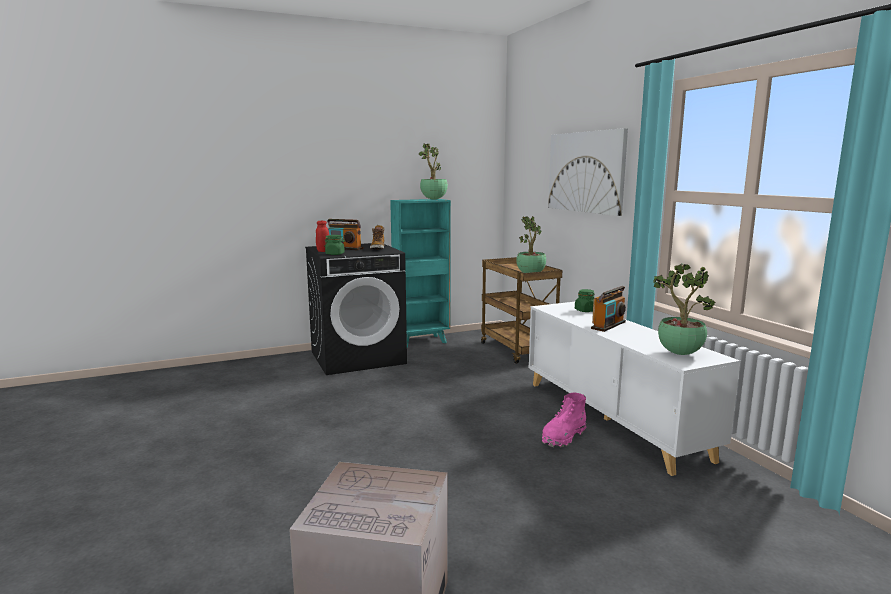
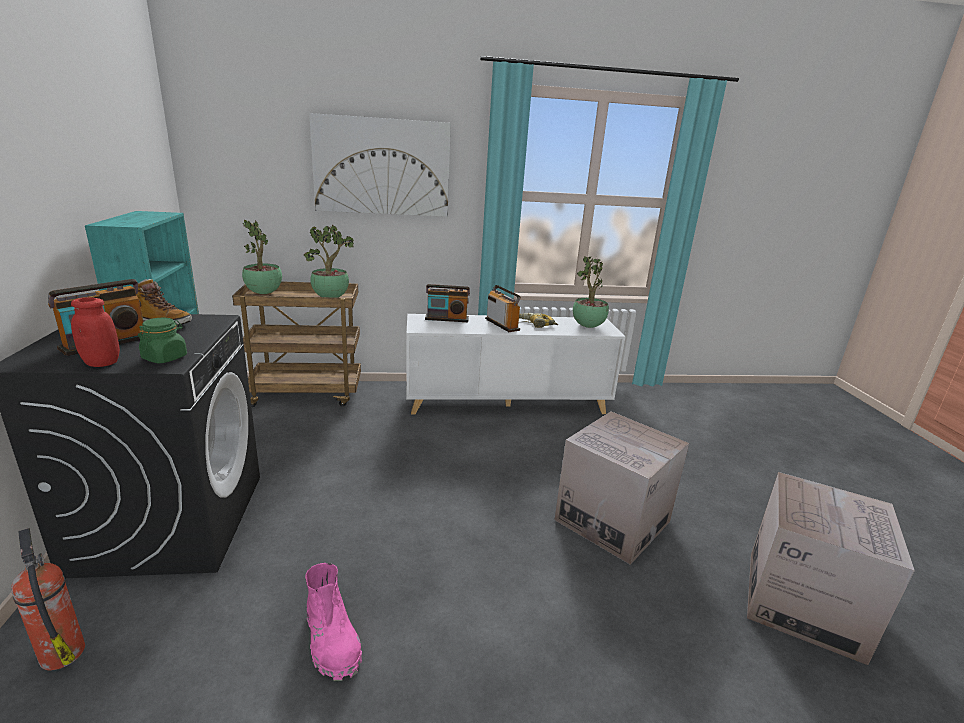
camera: 75 degrees left, 10 degrees up
(273, 365) = (62, 652): none -> fire extinguisher
(433, 199) = (149, 214): potted plant -> potted plant (264, 293)
(448, 488) = (612, 521): none -> cardboard box
(563, 437) = (532, 434): pink boot -> pink boot (332, 641)
(585, 310) = (447, 319): green jar -> radio
(635, 334) = (534, 324): none -> power drill

